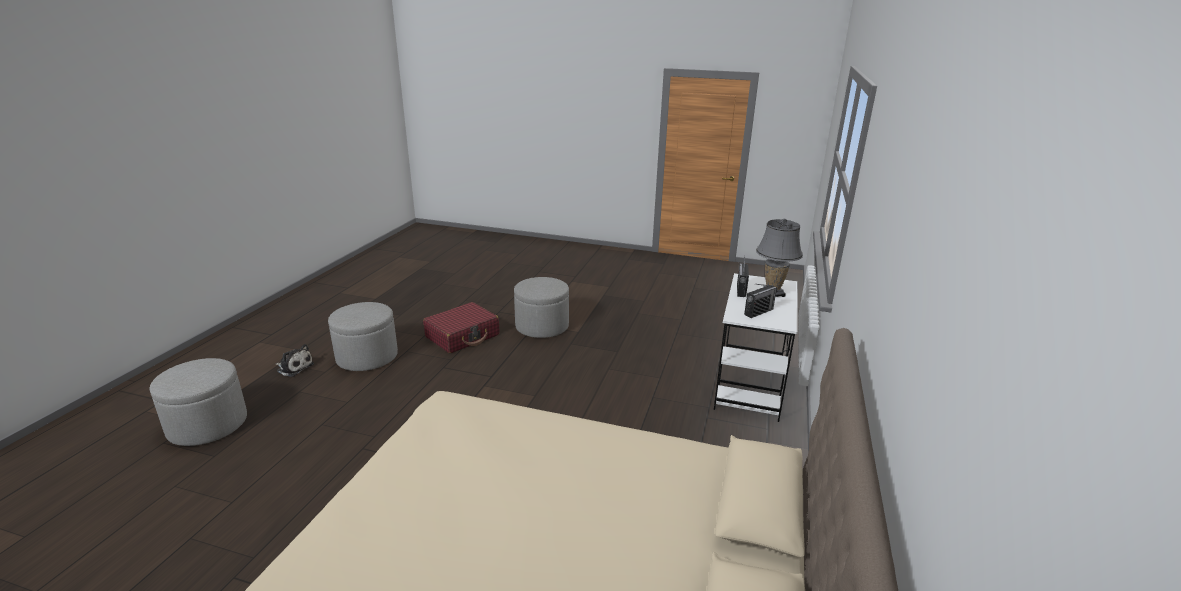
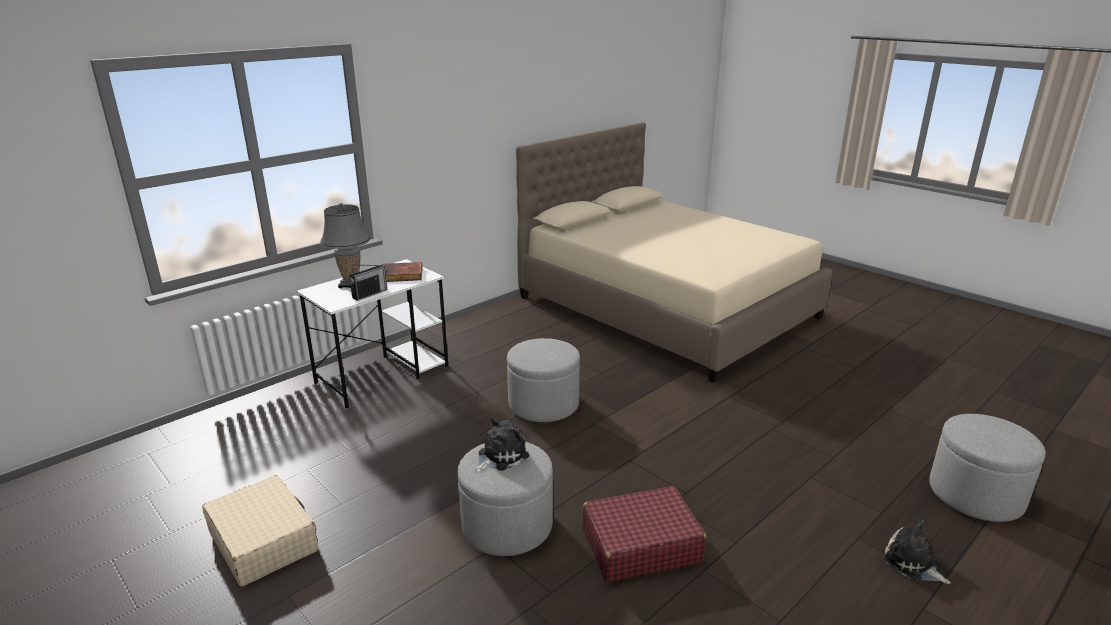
camera: 150 degrees left, 0 degrees up
(367, 357) = (798, 549): grey ottoman -> grey ottoman (543, 404)
(547, 287) = (500, 456): none -> plush toy
(649, 295) = (263, 541): none -> beige suitcase
(758, 312) = (401, 275): radio -> book

